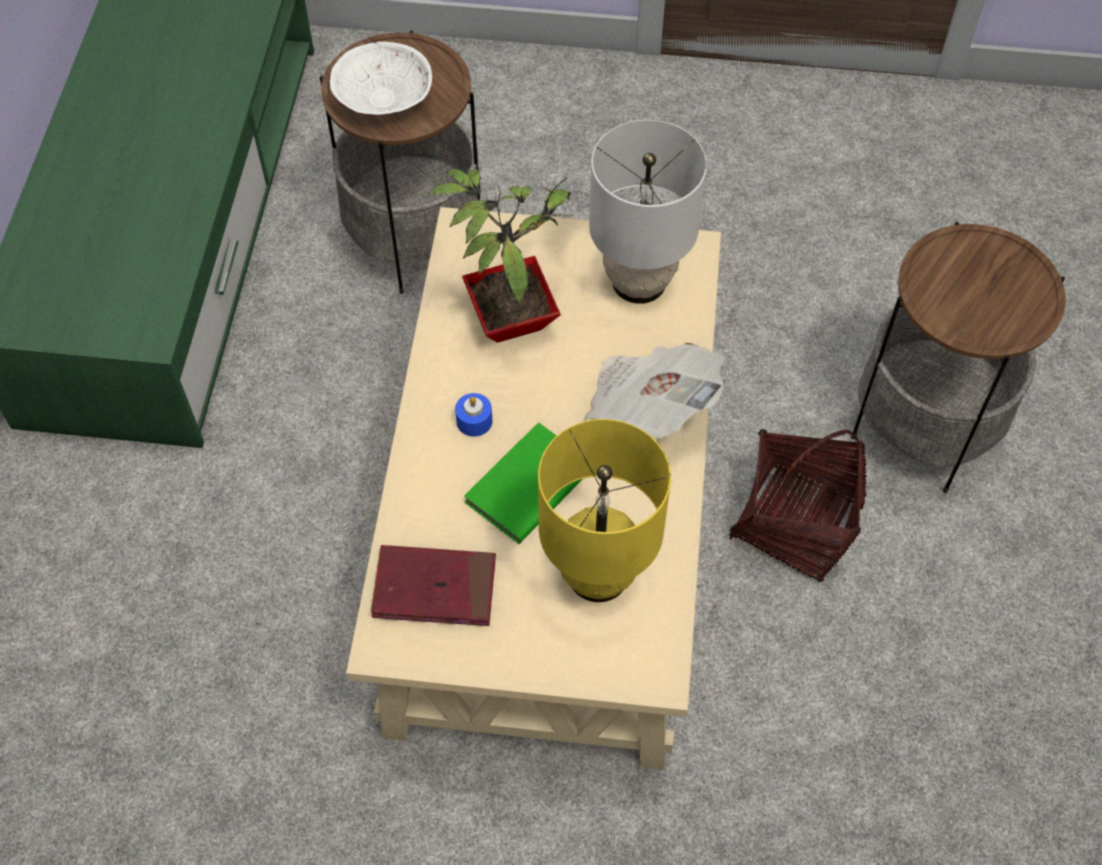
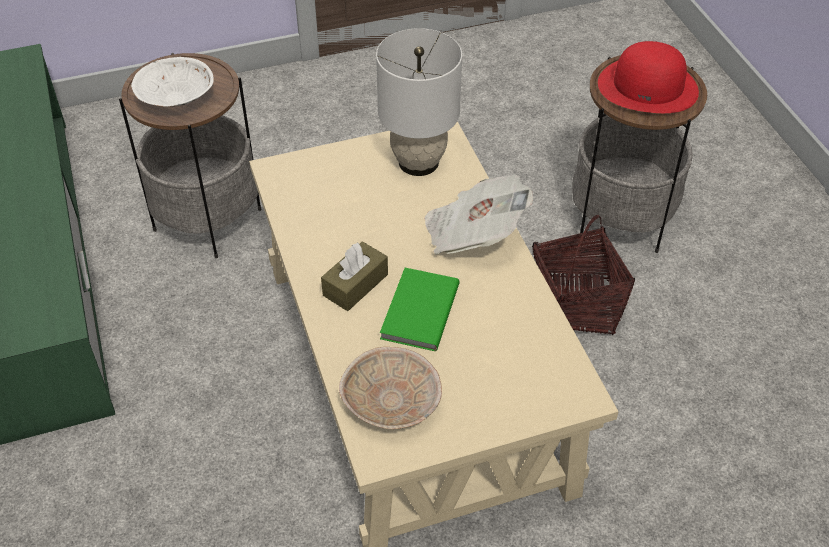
camera: 25 degrees left, 10 degrees down
(435, 588) = (392, 403): red book -> beige bowl
(474, 421) = (355, 285): blue candle -> brown tissue box
(510, 316) = (341, 211): potted plant -> none
(598, 575) = (504, 350): yellow table lamp -> none
(982, 286) = (648, 87): none -> red hat

